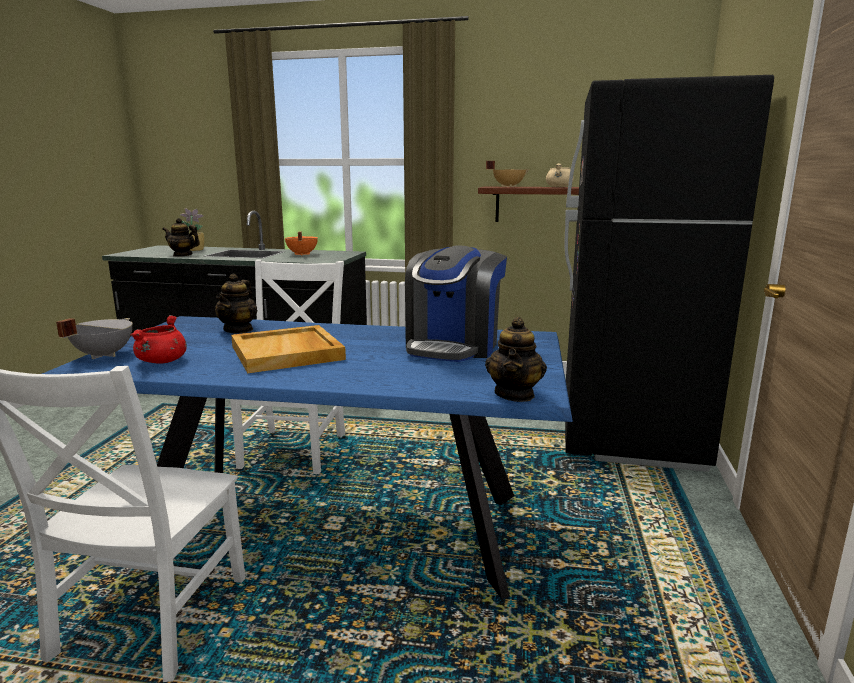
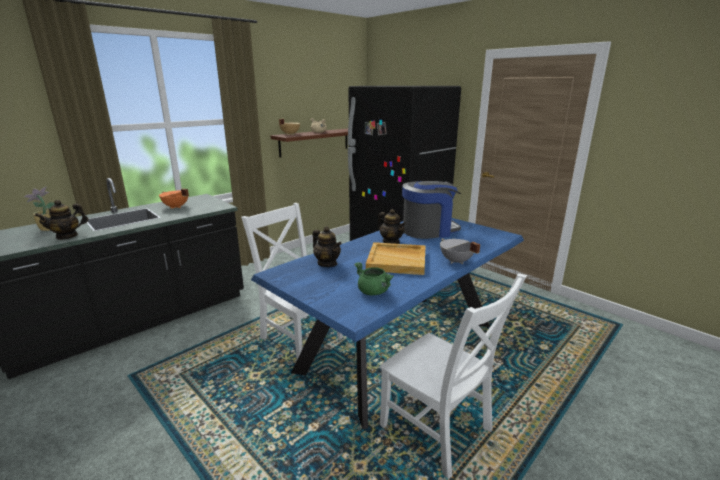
camera: 55 degrees left, 5 degrees up
(102, 355) = (333, 308): grey cooking pot -> grey cooking pot (456, 261)
(162, 361) = (374, 292): red cooking pot -> green cooking pot
(453, 346) = (428, 230): coffee machine -> coffee machine turned 75 degrees counterclockwise
(515, 394) = (503, 238): teapot -> teapot (391, 242)

